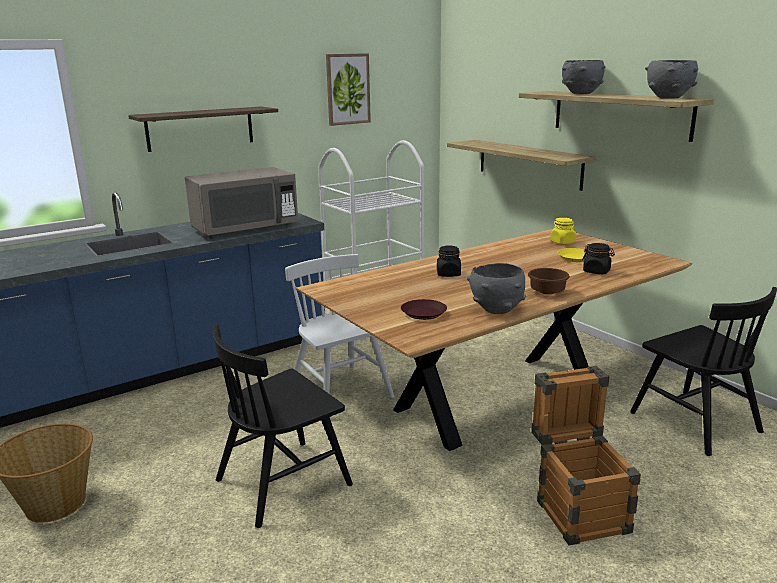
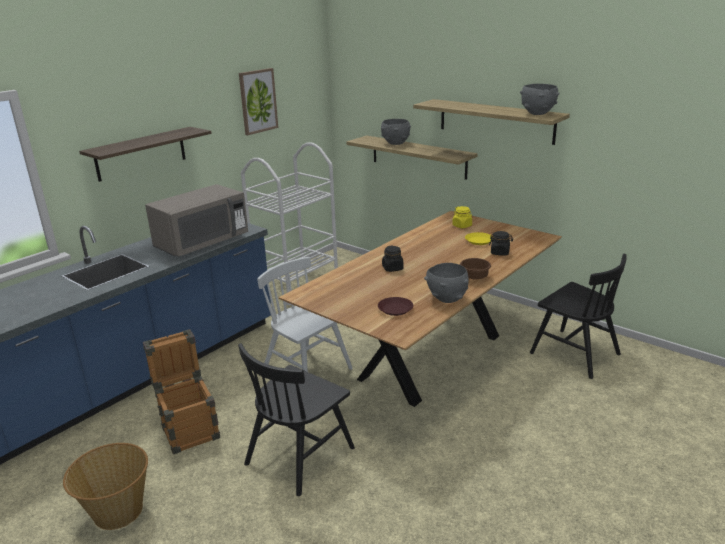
camera: 15 degrees left, 5 degrees up
(577, 508) = (520, 434): crate -> crate (189, 428)
(581, 93) = (465, 105): grey bowl -> grey bowl (395, 143)

